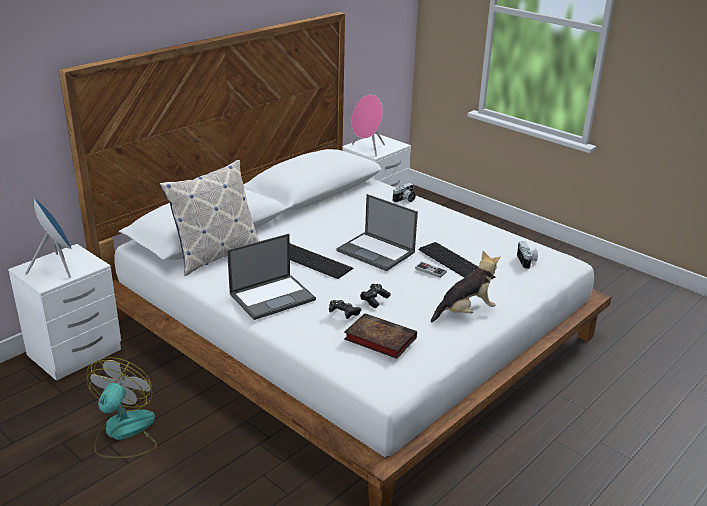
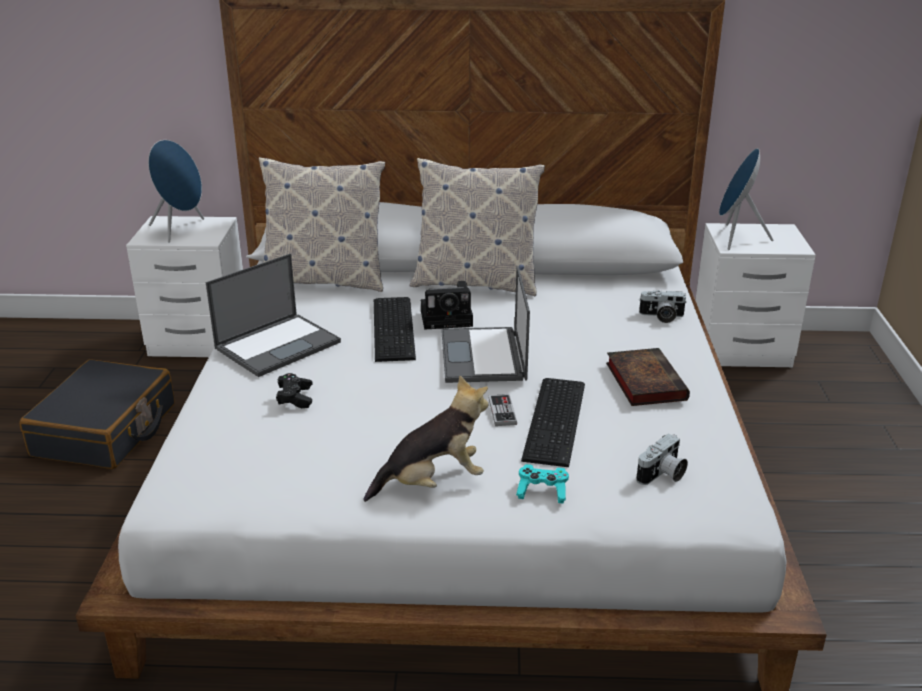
camera: 50 degrees right, 0 degrees up
(124, 433) = (106, 430): fan -> black suitcase
(273, 296) = (278, 344): laptop -> laptop turned 60 degrees counterclockwise
(295, 220) = (475, 283): none -> pillow
(322, 243) = (449, 318): none -> camera
(367, 149) = (735, 238): pink speaker -> blue speaker
(374, 300) = (358, 404): black game controller -> none
(378, 339) = (264, 445): book -> book (644, 381)
(465, 312) = (432, 482): plush toy -> plush toy turned 45 degrees counterclockwise
(505, 291) = (542, 491): none -> turquoise game controller

